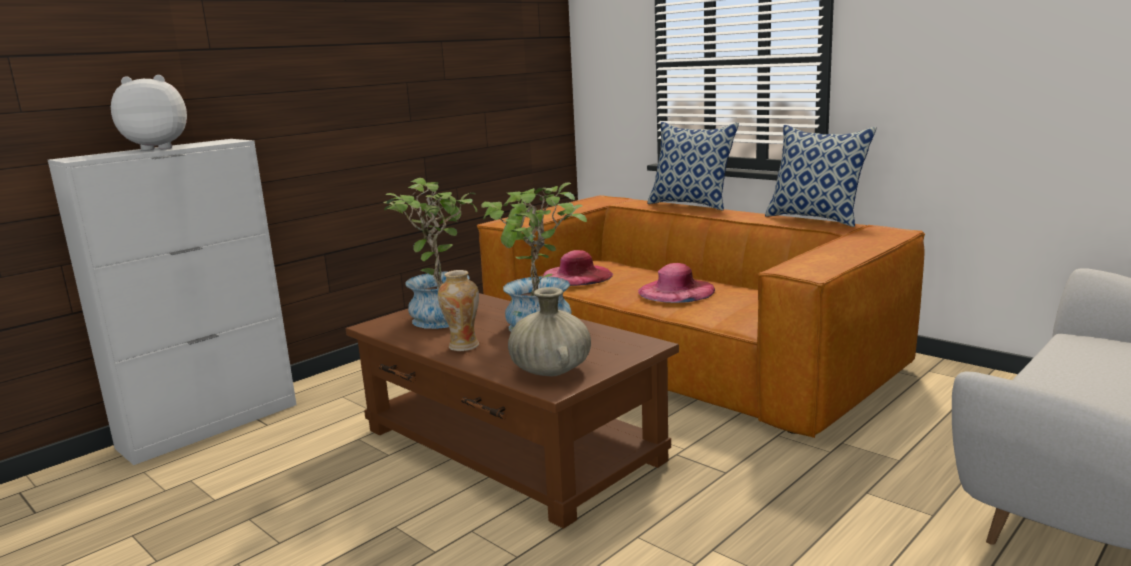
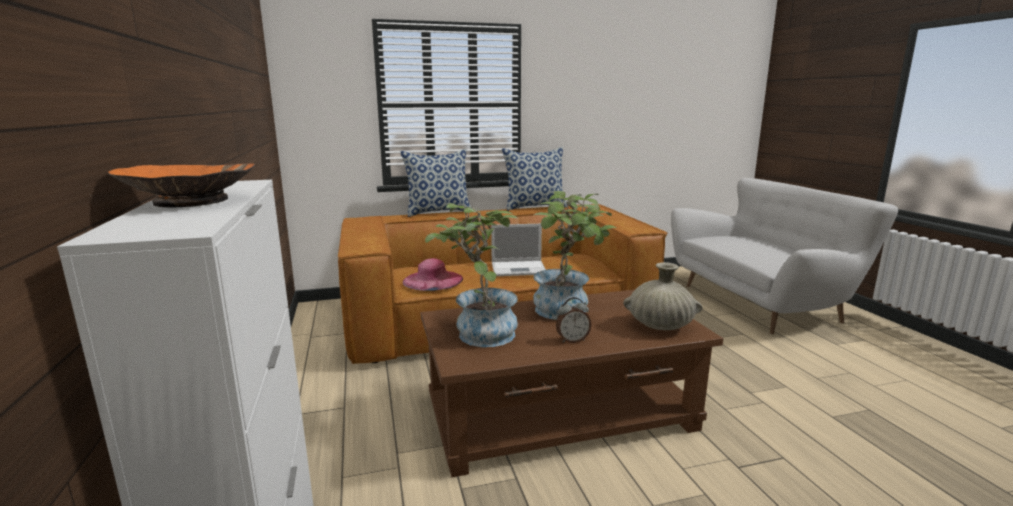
camera: 60 degrees left, 0 degrees up
(159, 148) = (192, 201): plush toy -> orange bowl
(463, 346) = (572, 340): vase -> alarm clock
(676, 290) = (519, 269): pink hat -> laptop

